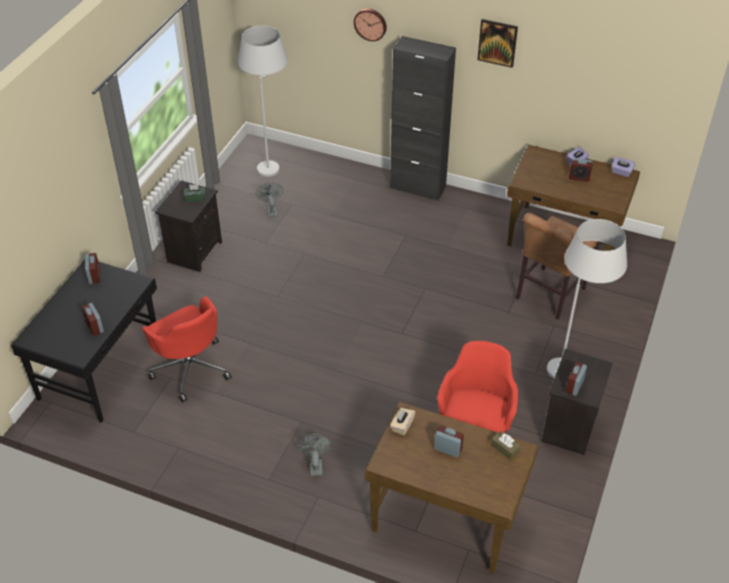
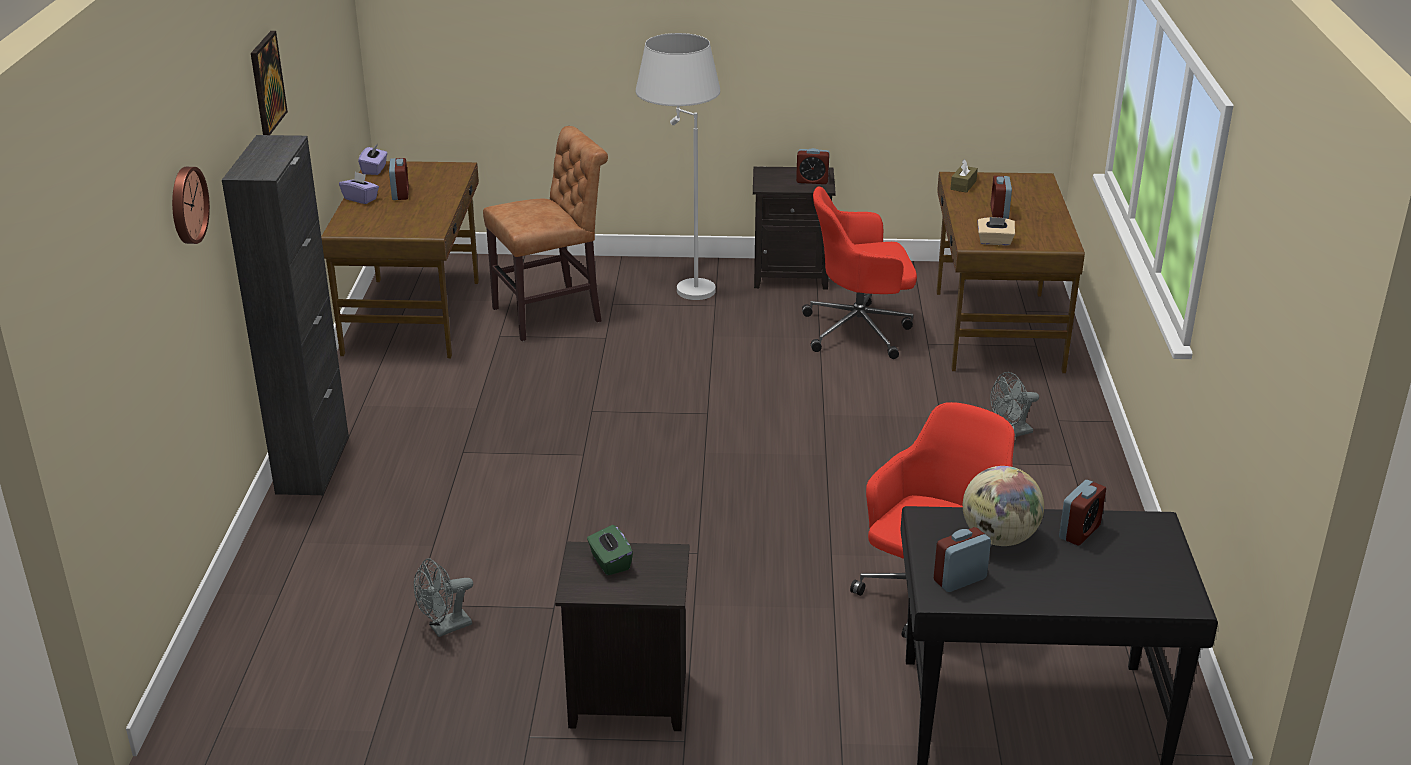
camera: 110 degrees left, 15 degrees down
(110, 299) = (999, 538): none -> globe
(270, 161) = (259, 677): white floor lamp -> none
(548, 295) = (553, 314): brown chair -> brown chair turned 45 degrees counterclockwise

